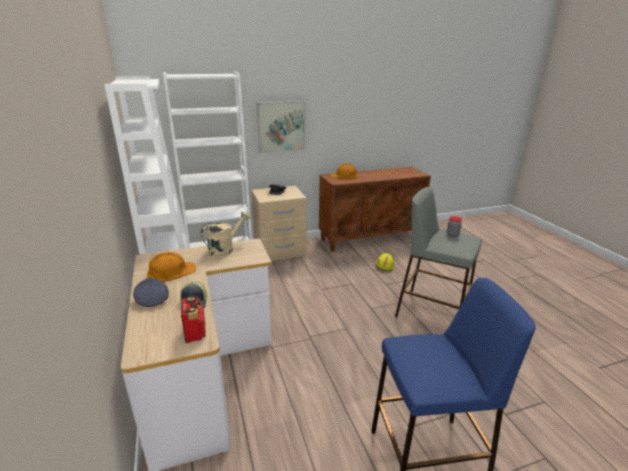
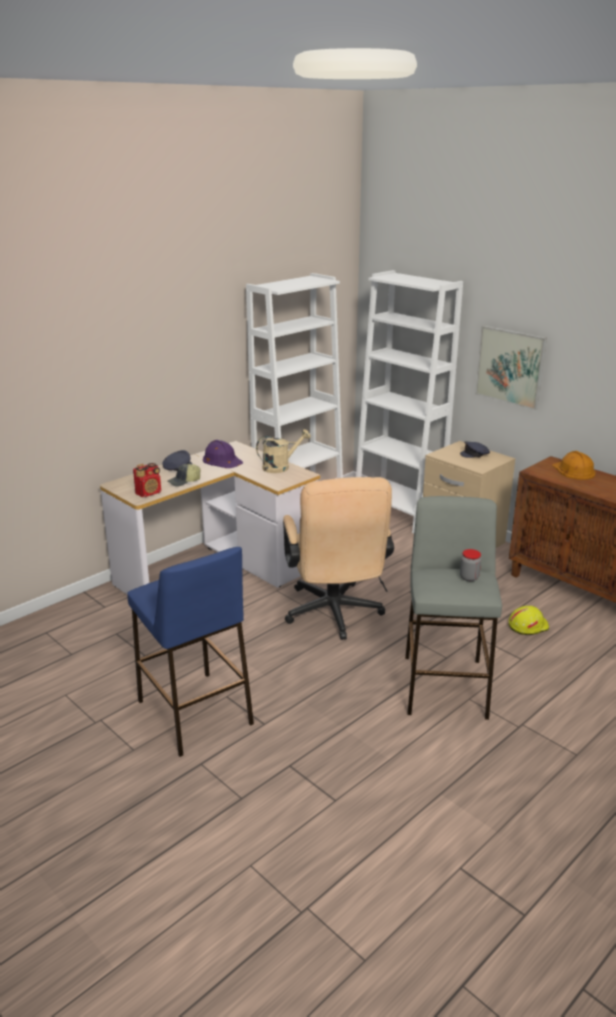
camera: 65 degrees right, 0 degrees up
(171, 271) = (222, 460): orange hard hat -> purple hard hat
(225, 249) = (280, 467): beige watering can -> beige watering can turned 45 degrees counterclockwise
(328, 329) = (334, 615): none -> beige office chair

